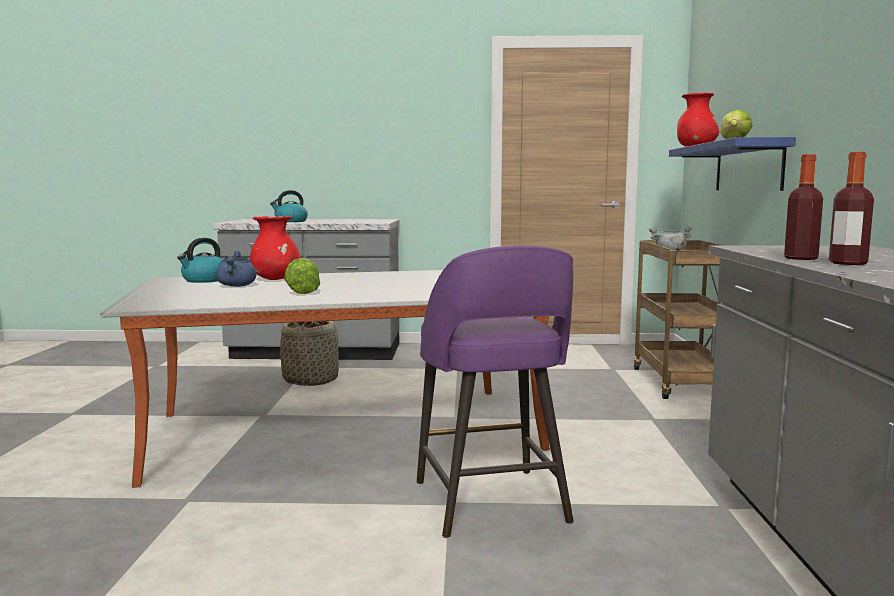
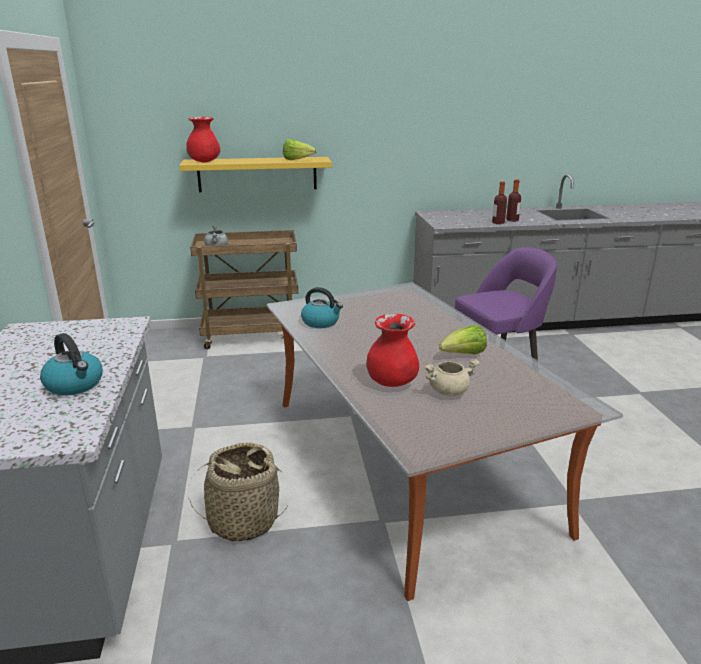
camera: 100 degrees left, 15 degrees up
(204, 280) = (417, 421): kettle -> kettle (321, 322)
(237, 286) = (448, 391): blue cooking pot -> beige cooking pot
(748, 167) = (257, 174): blue shelf -> yellow shelf

